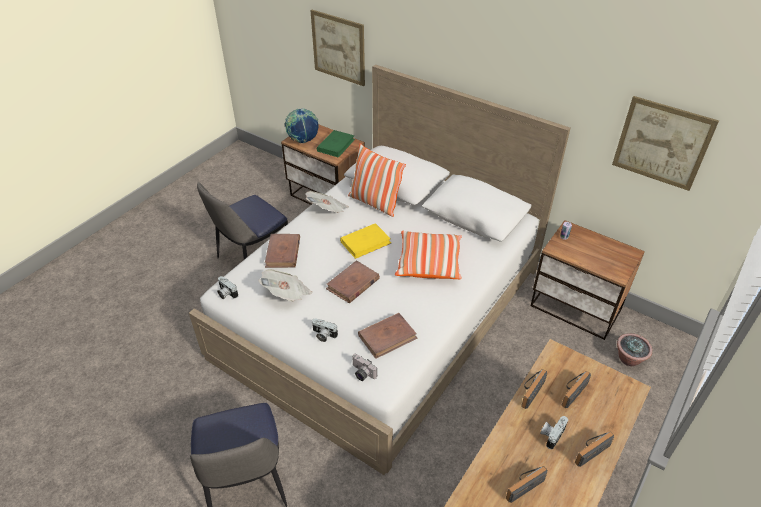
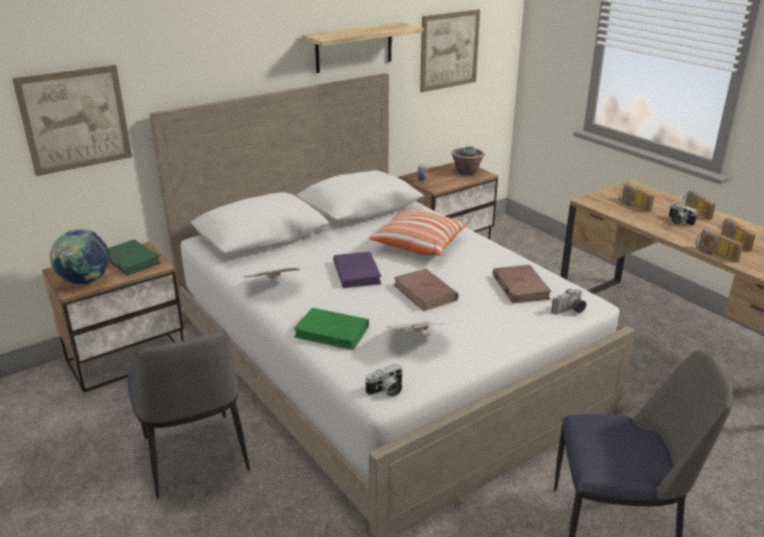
camera: 70 degrees left, 15 degrees down
(283, 253) = (332, 332): brown book -> green book
(323, 335) = (502, 325): camera -> none
(365, 242) = (356, 273): yellow book -> purple book
(374, 203) = (287, 255): pillow -> none
(529, 391) = (630, 219): radio -> radio (714, 254)
(547, 91) = (354, 47): none -> shelf
(629, 359) = (515, 245): potted plant -> potted plant (466, 172)

